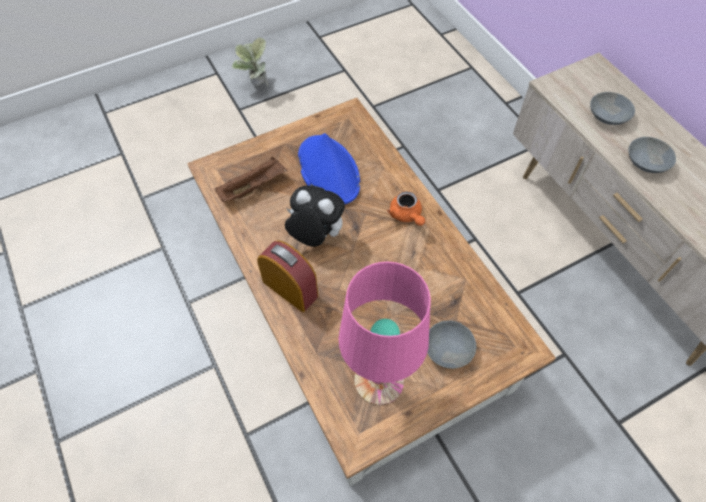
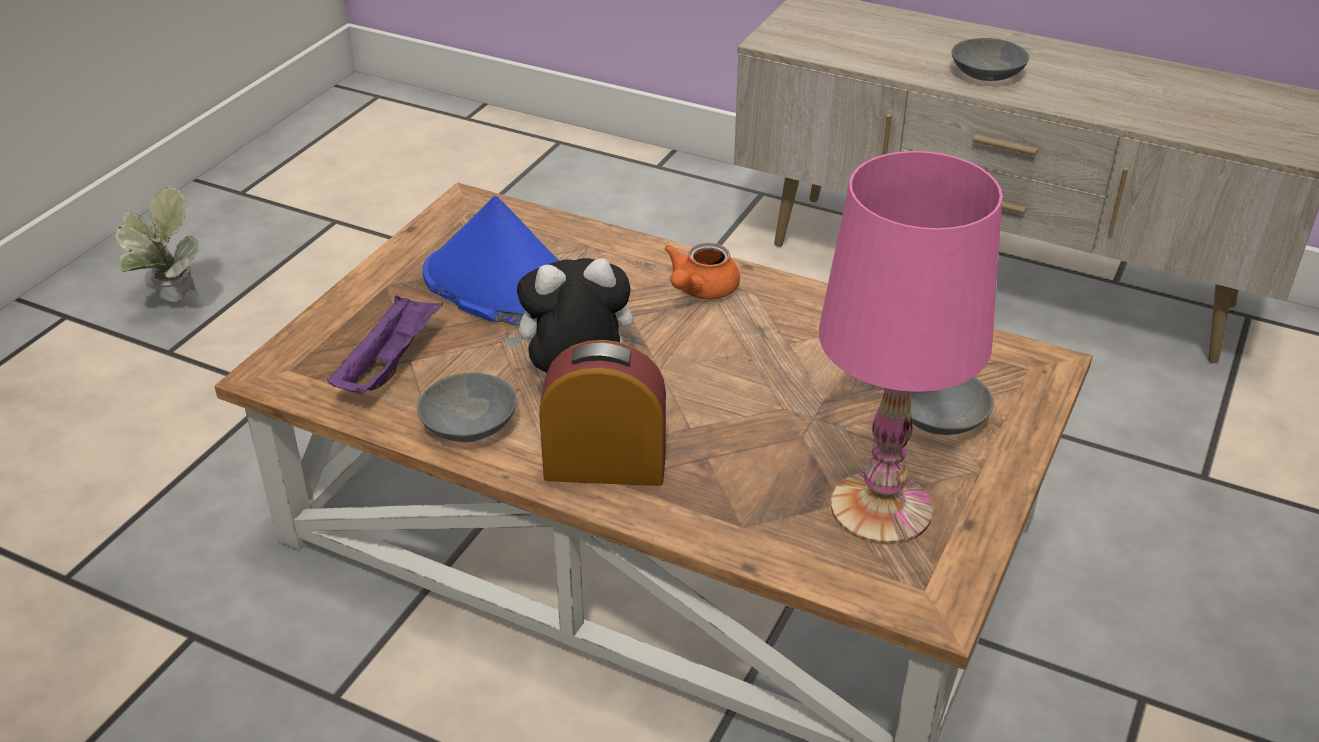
camera: 35 degrees left, 20 degrees down
(253, 187) = (389, 364): brown tray -> purple tray
(406, 215) = (700, 290): orange teapot -> orange teapot turned 90 degrees clockwise
(609, 115) = (885, 45): grey bowl -> grey bowl (470, 422)

